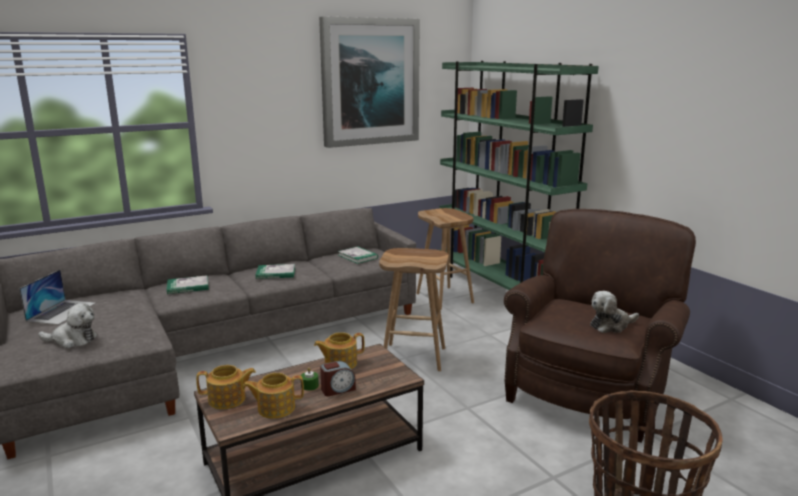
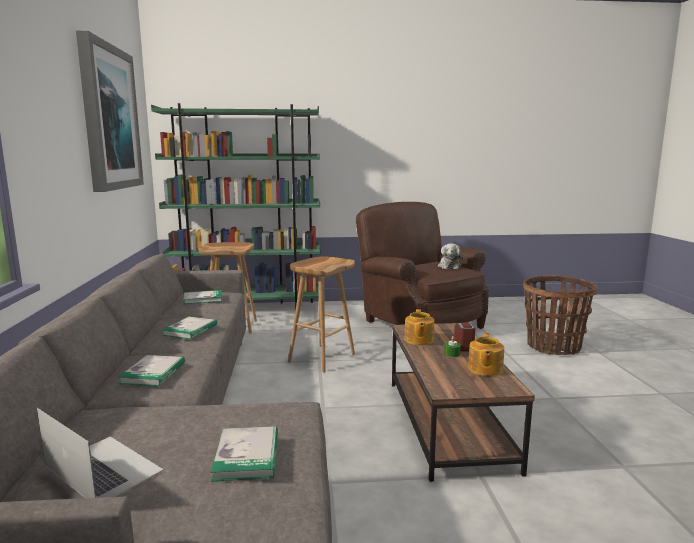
camera: 65 degrees left, 5 degrees down
(72, 340) = (247, 456): plush toy -> book
(228, 399) = (460, 385): teapot -> none

